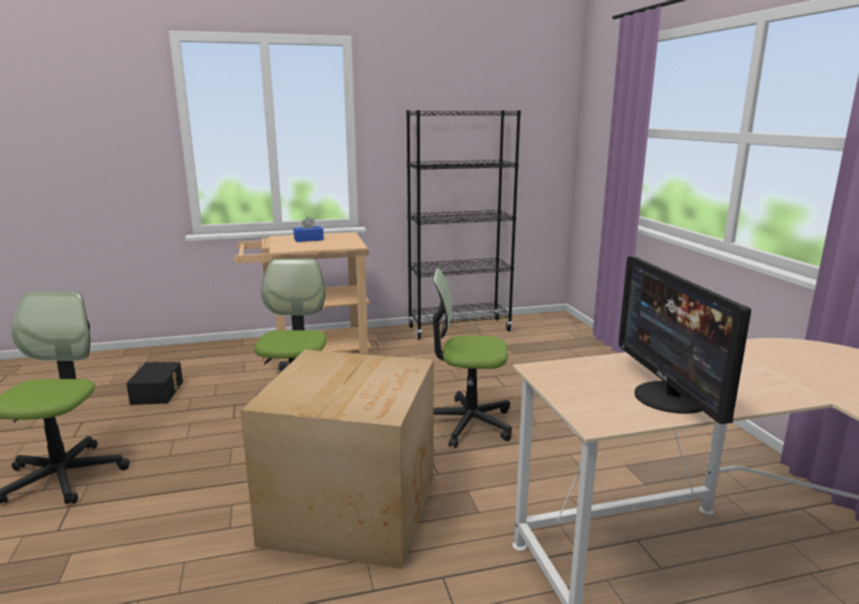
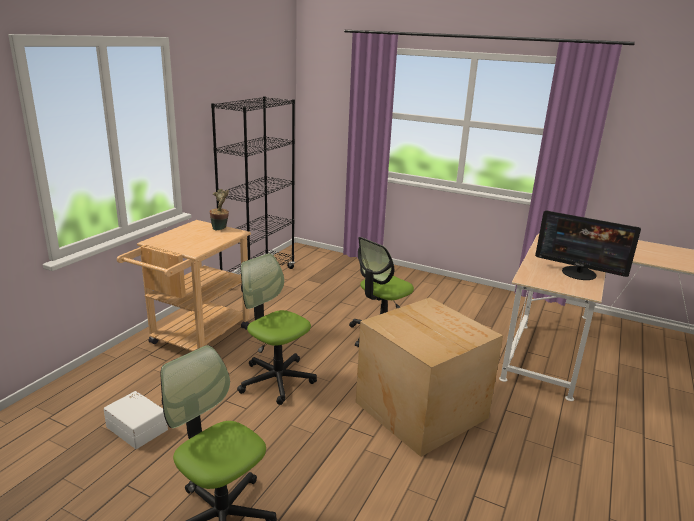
camera: 50 degrees left, 5 degrees up
(159, 392) = (138, 427): black storage box -> white storage box
(308, 239) = (186, 237): blue tissue box -> none
(351, 240) = (221, 228): none -> potted plant

